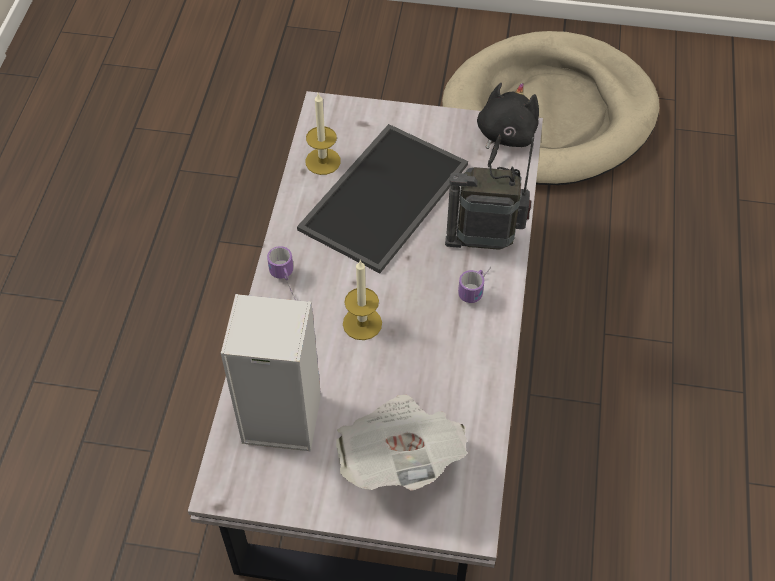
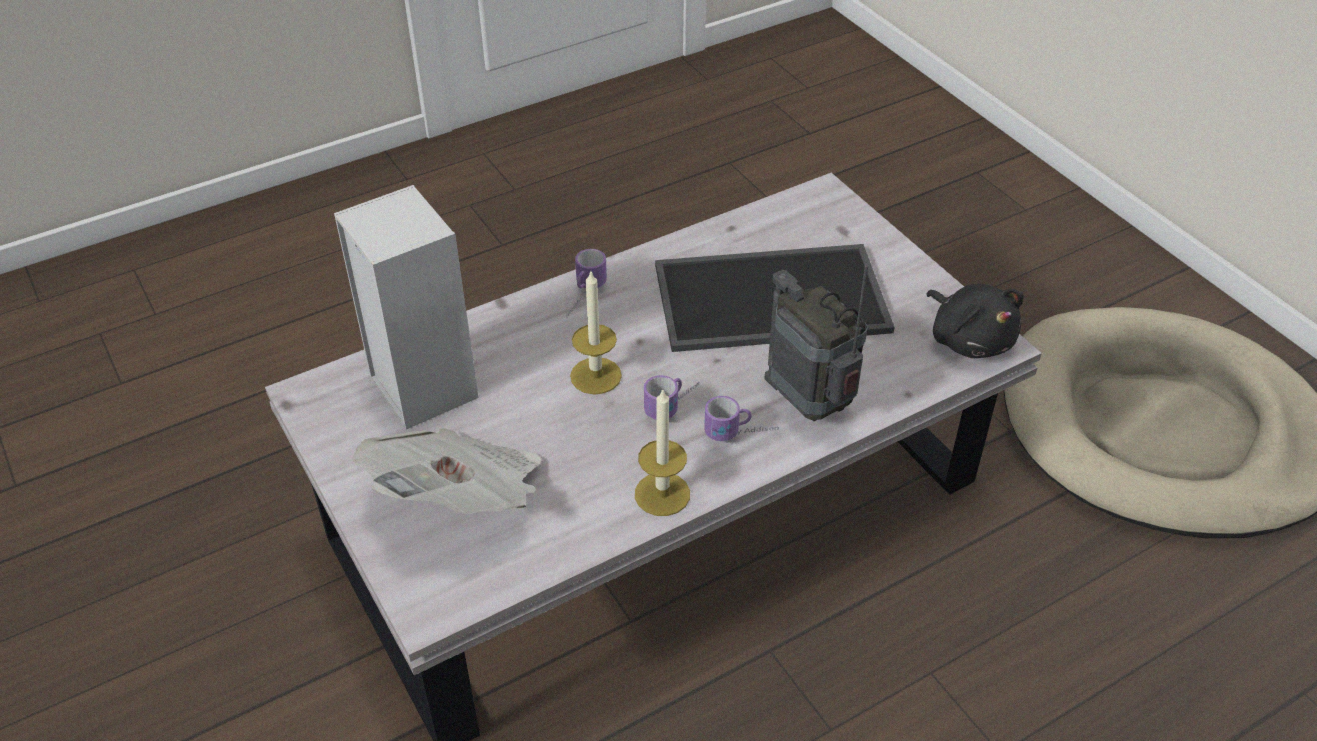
camera: 50 degrees right, 10 degrees down
(323, 161) = (759, 232): candle -> candle (662, 494)
(424, 302) = (674, 405): none -> mug
(504, 138) = (969, 339): black plush toy -> black plush toy turned 75 degrees clockwise

